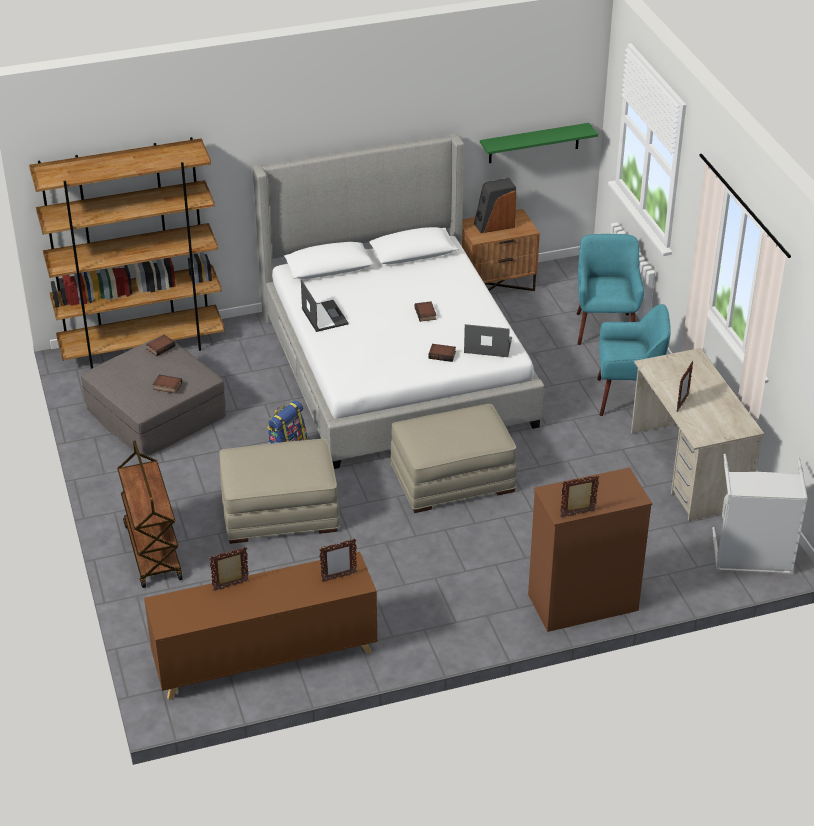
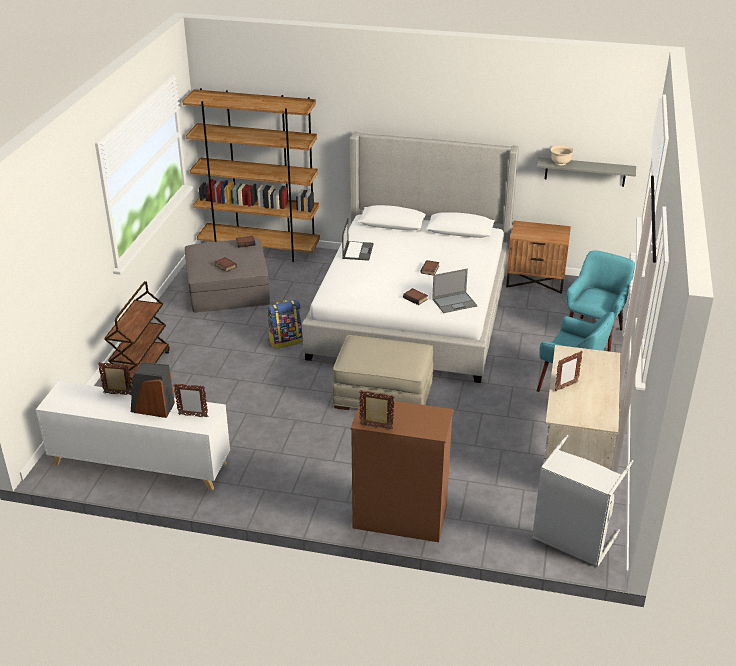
camera: 30 degrees right, 5 degrees down
(264, 658) = (139, 464): brown cabinet -> white cabinet
(279, 512) = (244, 375): beige ottoman -> none
(487, 345) = (455, 302): laptop -> laptop turned 120 degrees clockwise
(494, 225) = (538, 230): speaker -> speaker (153, 408)
(510, 141) = (560, 163): none -> beige bowl
(534, 143) = (585, 172): green shelf -> grey shelf

